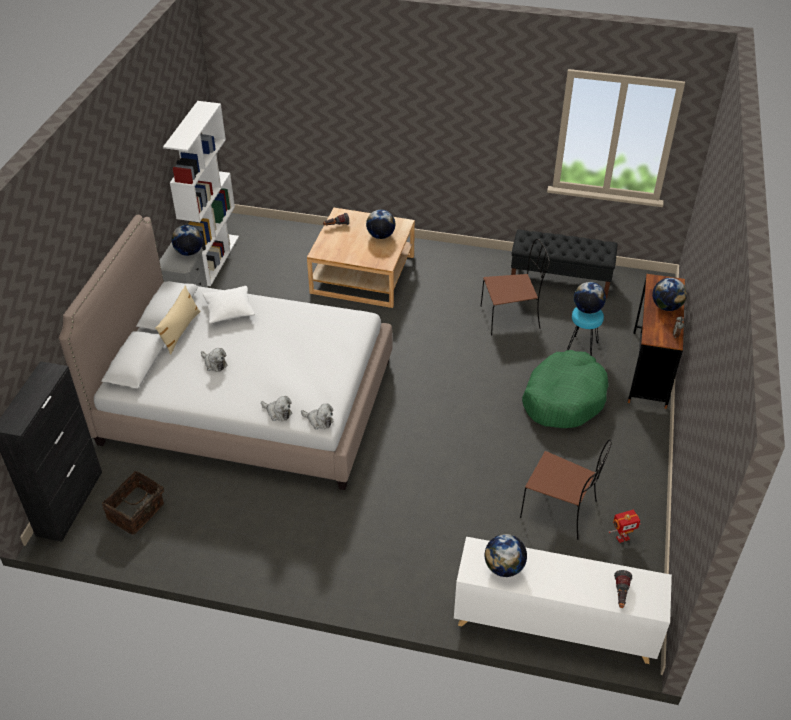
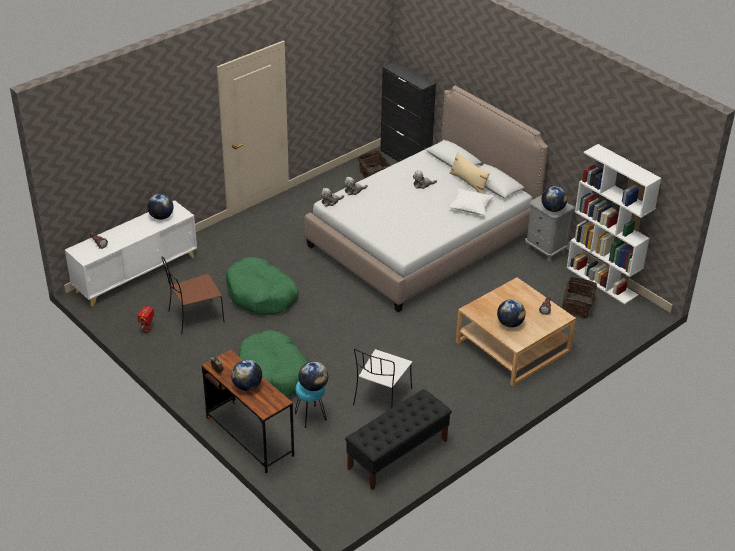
camera: 125 degrees right, 5 degrees down
(267, 260) = (577, 306): none -> basket
(467, 477) = (261, 295): none -> green dog bed
(511, 317) = (381, 398): brown chair -> white chair

